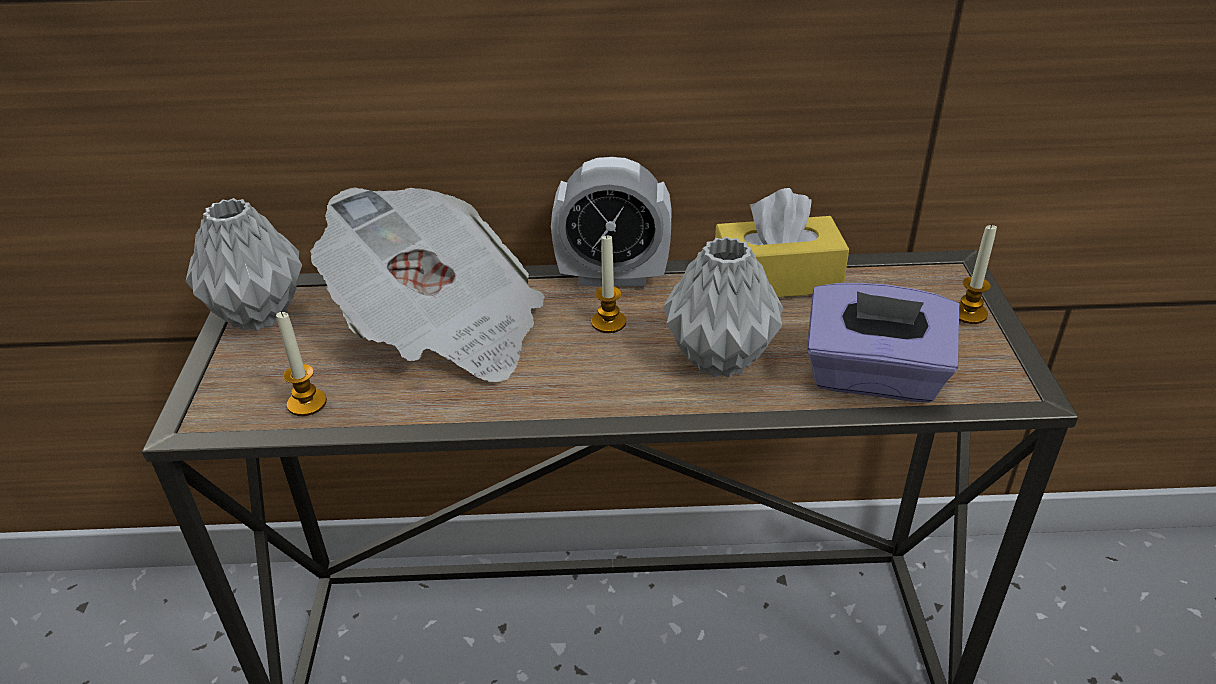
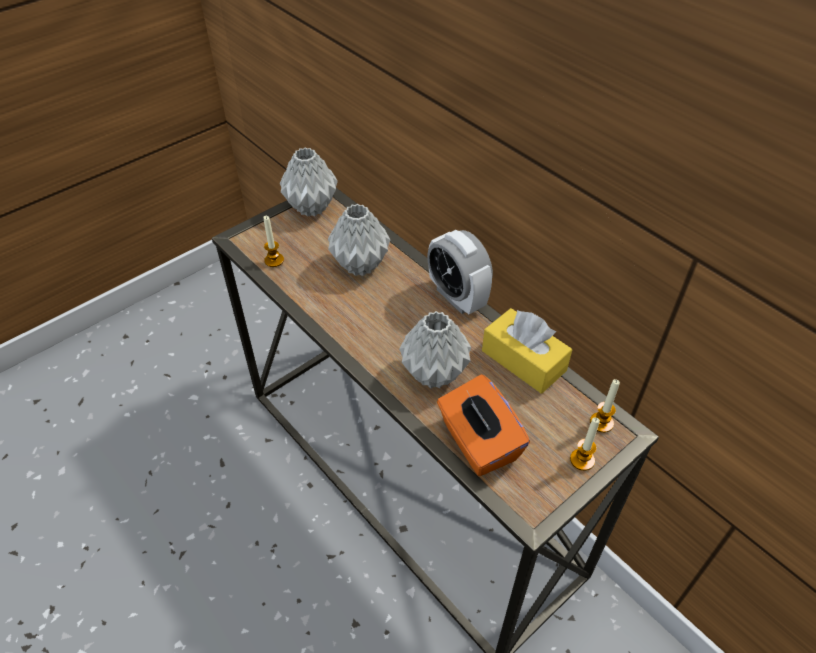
camera: 50 degrees right, 10 degrees up
(442, 328) = (360, 266): newspaper -> grey vase
(608, 322) = (421, 318): candle -> candle (601, 422)
(873, 377) = (478, 442): purple tissue box -> orange tissue box

